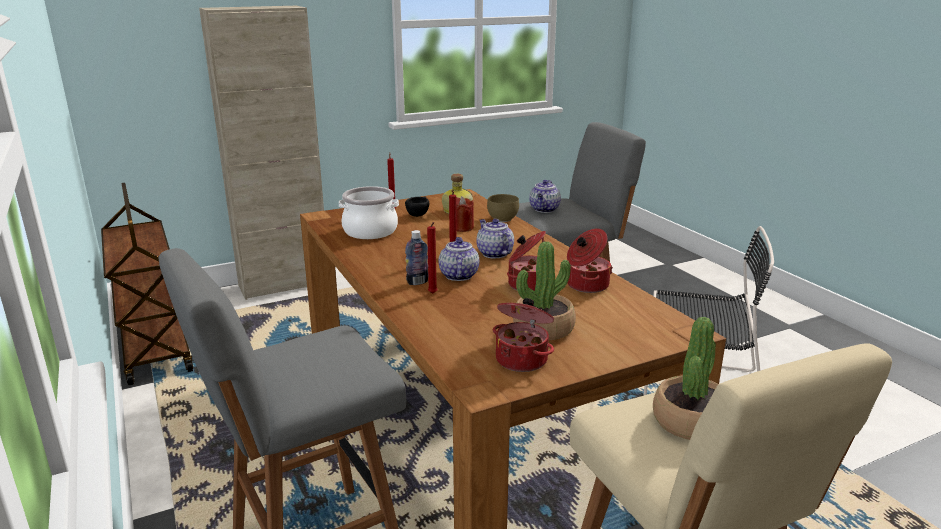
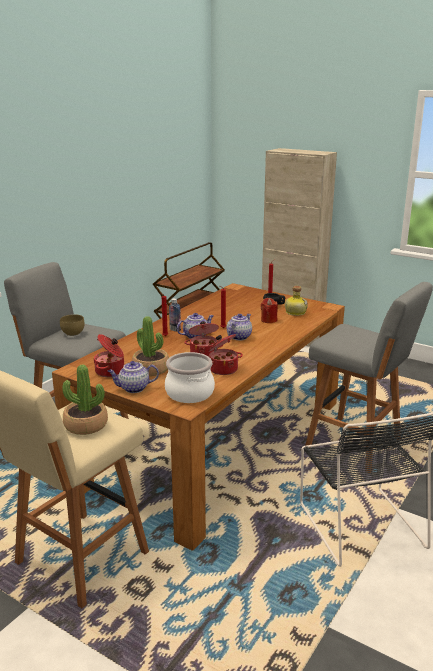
camera: 60 degrees right, 0 degrees up
(370, 231) = (229, 303): cooking pot -> cooking pot (189, 393)
(501, 219) = (300, 326): brown bowl -> brown bowl (73, 333)
(544, 209) = (348, 334): teapot -> teapot (133, 388)

